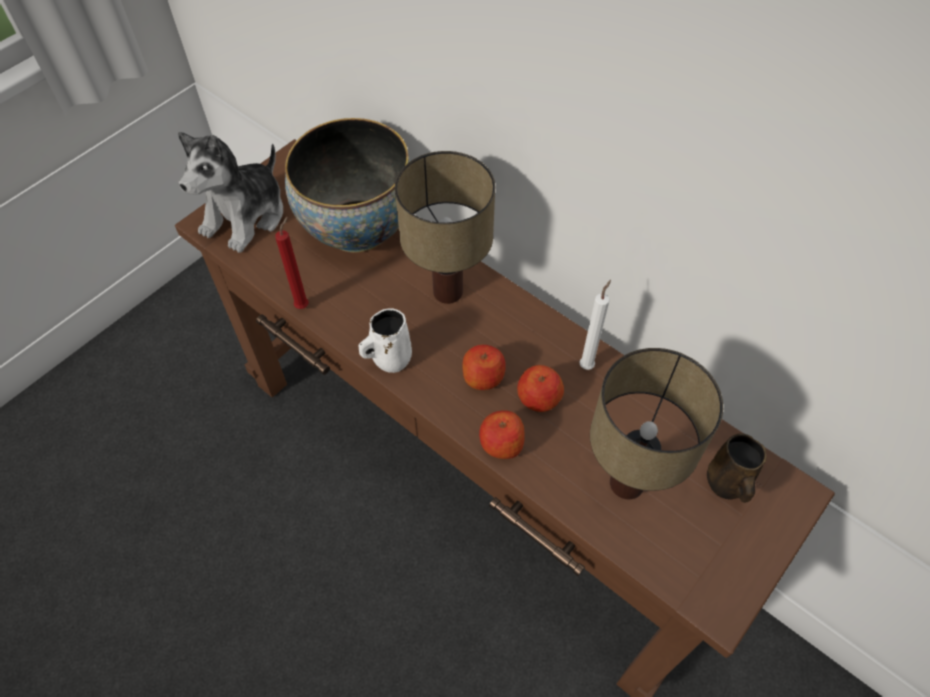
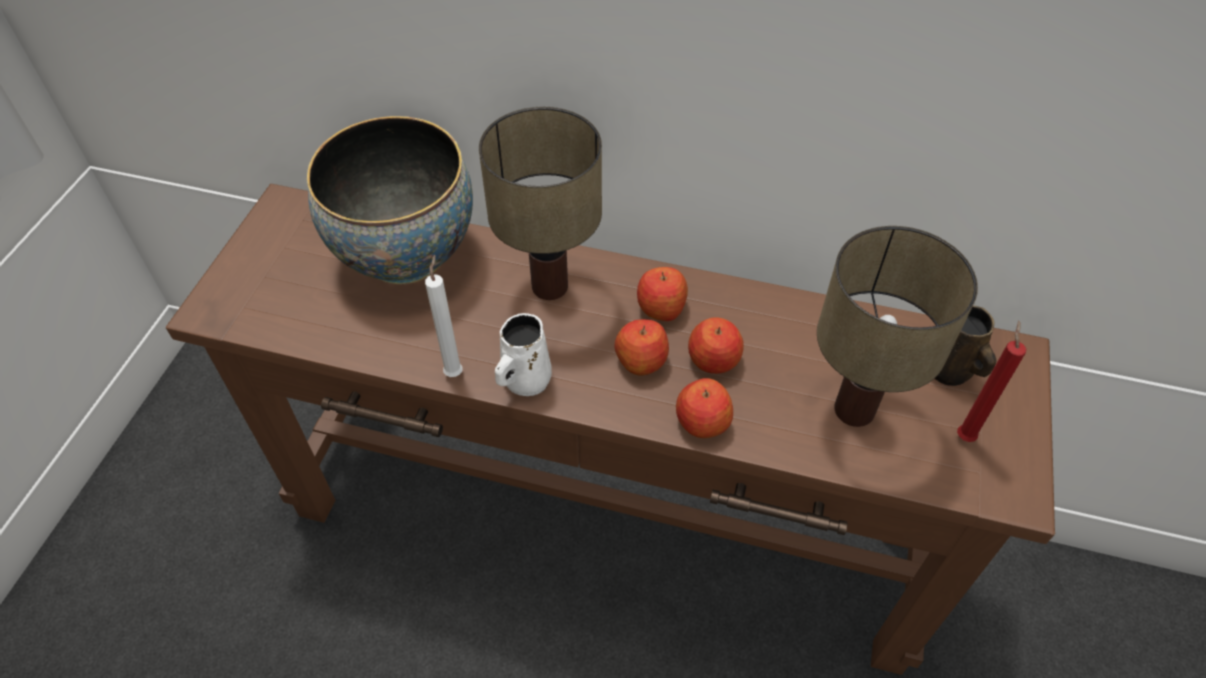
camera: 25 degrees left, 5 degrees down
(246, 216) = (257, 287): plush toy -> none
(304, 305) = (387, 359): red candle -> red candle (964, 435)
(522, 340) = (661, 307): none -> apple
(587, 364) = (743, 307): white candle -> white candle (454, 371)

